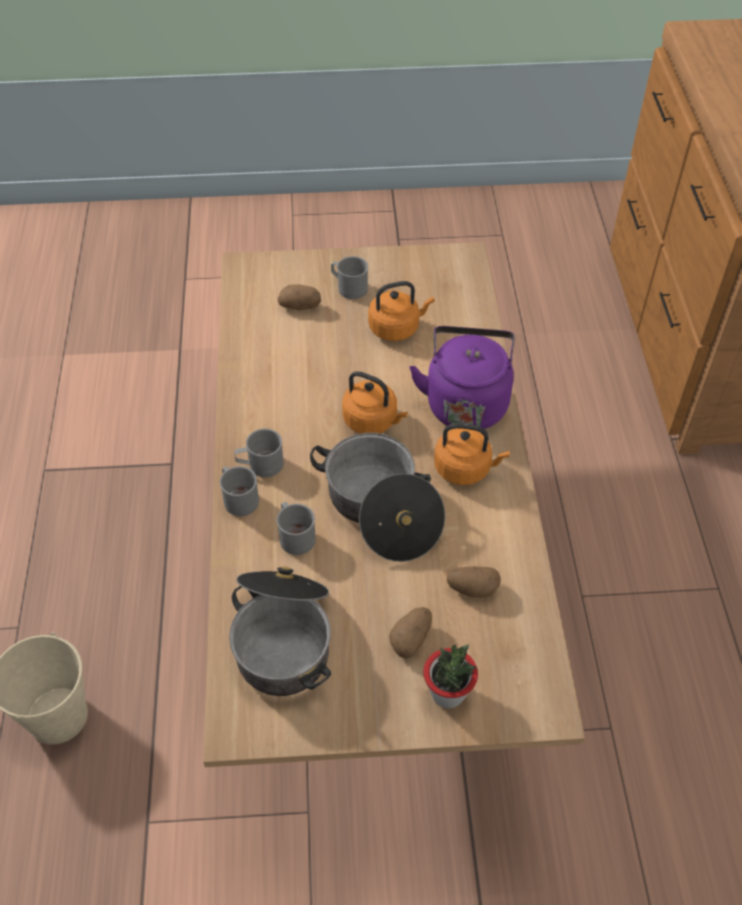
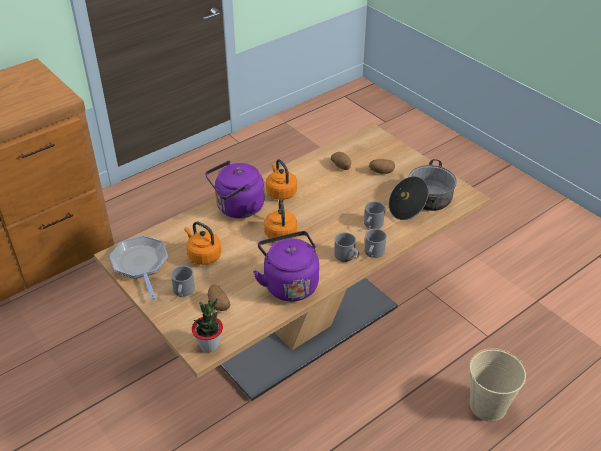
camera: 125 degrees left, 10 degrees down
(270, 381) = (289, 283): none -> purple kettle
(380, 510) = (330, 206): cooking pot -> none
(429, 271) = (140, 264): none -> frying pan
(448, 693) = (392, 155): potted plant -> potted plant (209, 344)

